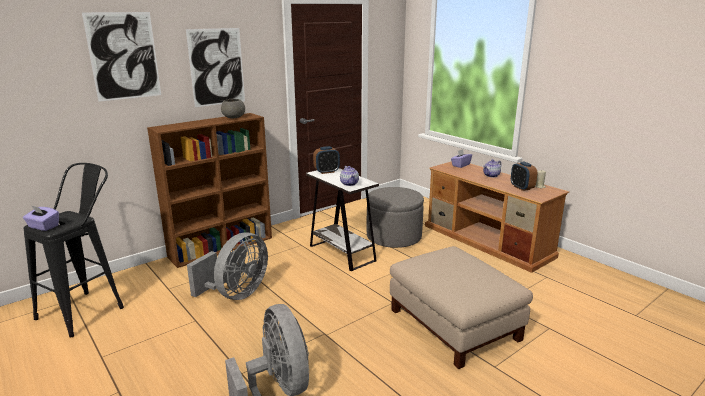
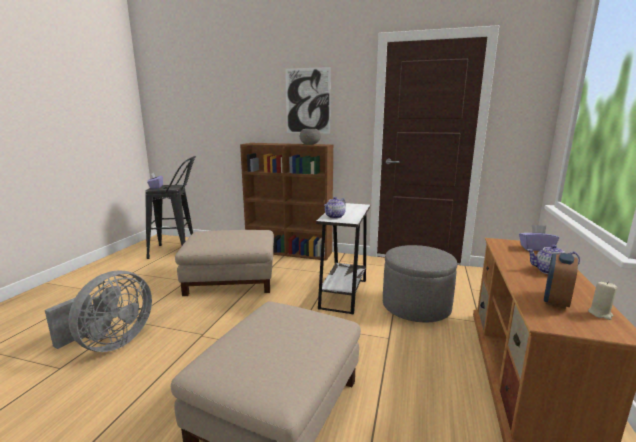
camera: 55 degrees right, 5 degrees down
(124, 56) = (241, 89): picture -> none
(236, 294) = (231, 280): grey fan -> beige ottoman
(326, 171) = (350, 205): alarm clock -> none

